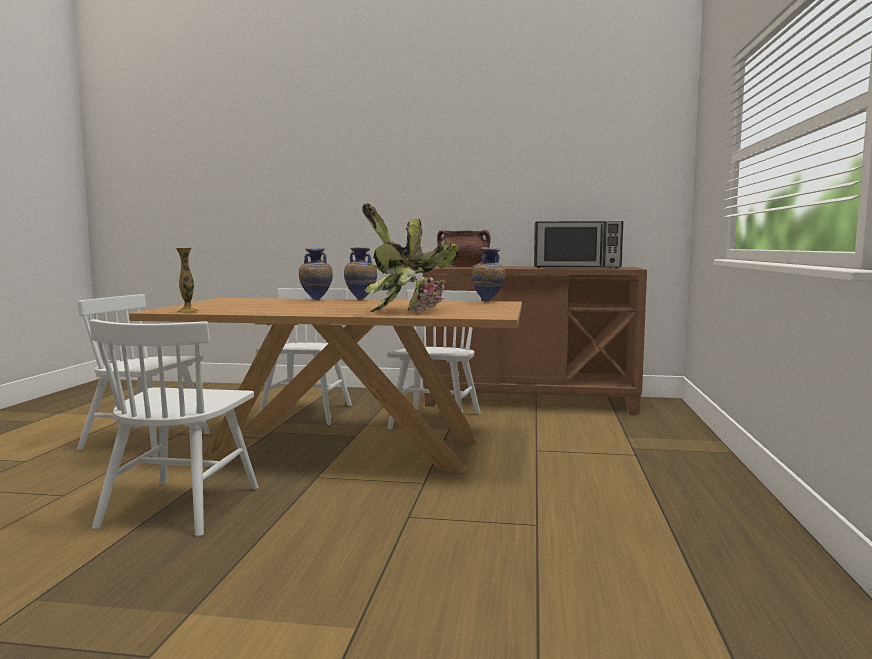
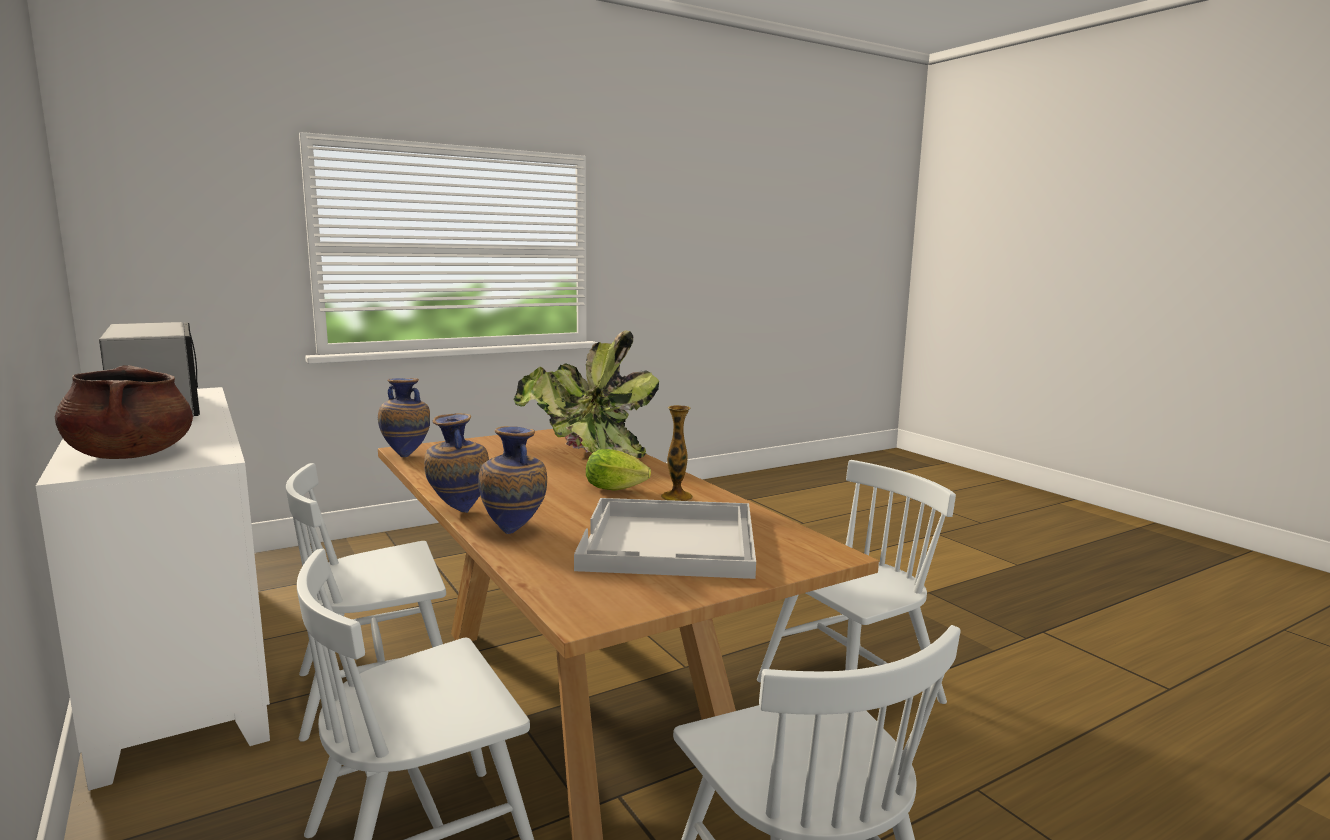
camera: 130 degrees left, 5 degrees up
(188, 311) = (793, 533): vase -> vase (676, 497)
(242, 305) = (671, 542): none -> white tray
(327, 308) = (619, 489): none -> lettuce
(530, 401) = (180, 662): brown cabinet -> white cabinet

